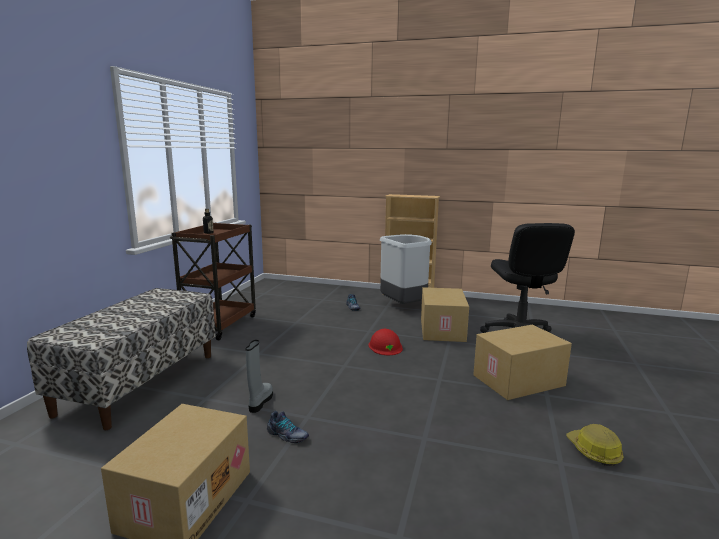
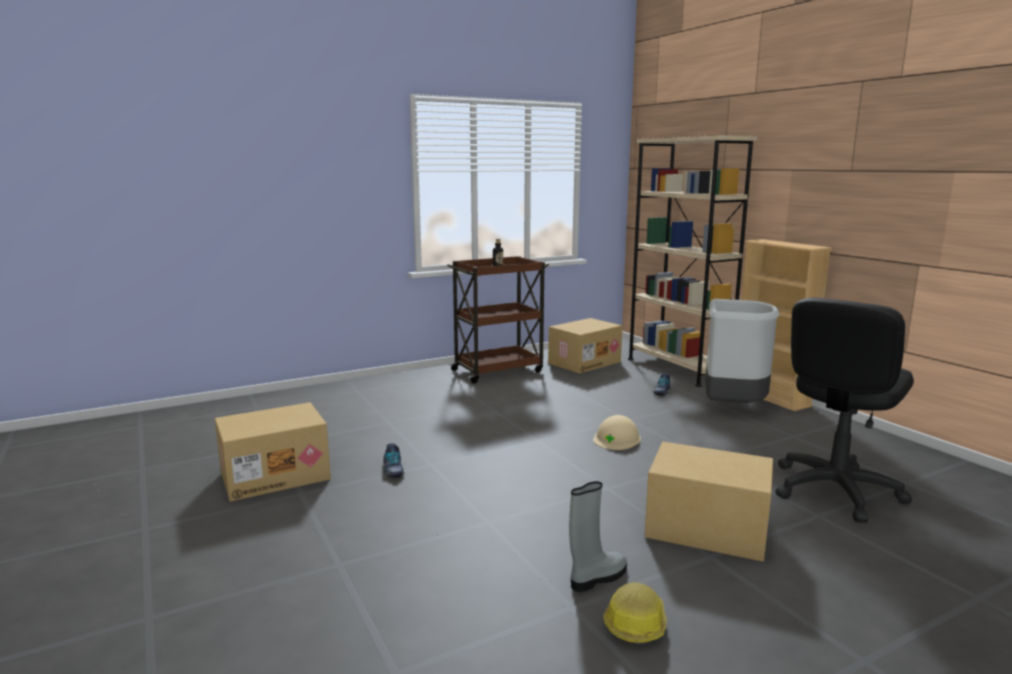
camera: 45 degrees right, 0 degrees up
(140, 382) = (369, 396): bench -> none
(260, 401) = (418, 439): grey boot -> grey boot (597, 578)
(335, 290) = (677, 368): none -> beige bookcase
(385, 346) = (617, 439): red hard hat -> beige hard hat
(441, 329) = (726, 446): cardboard box -> cardboard box (584, 362)

